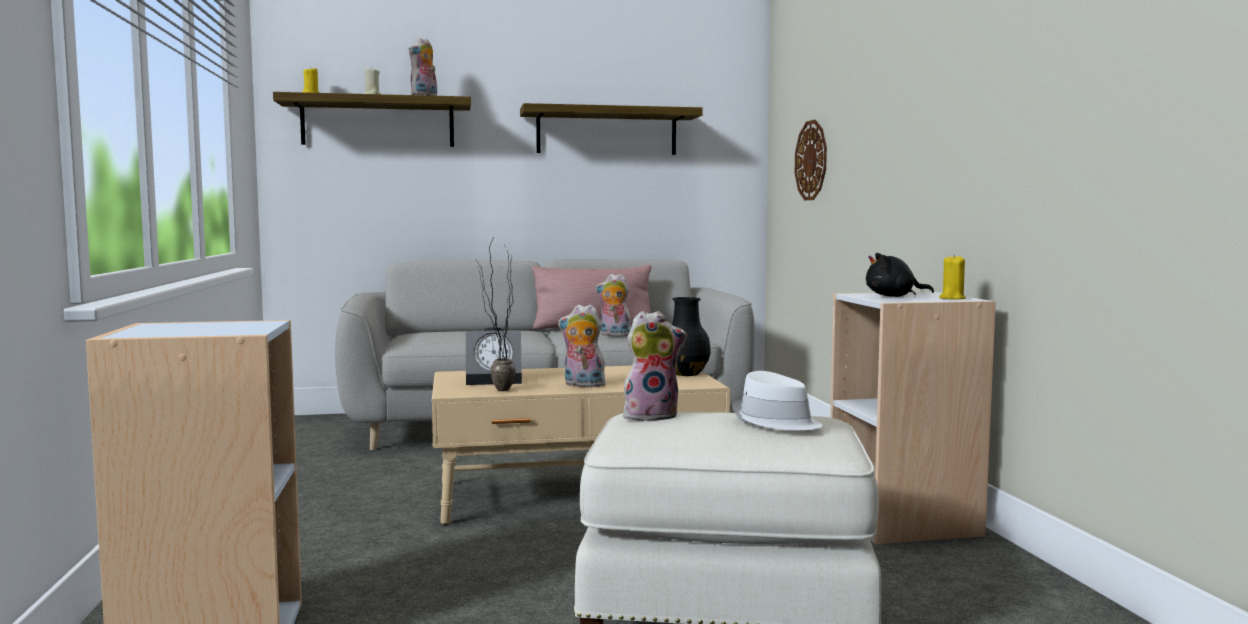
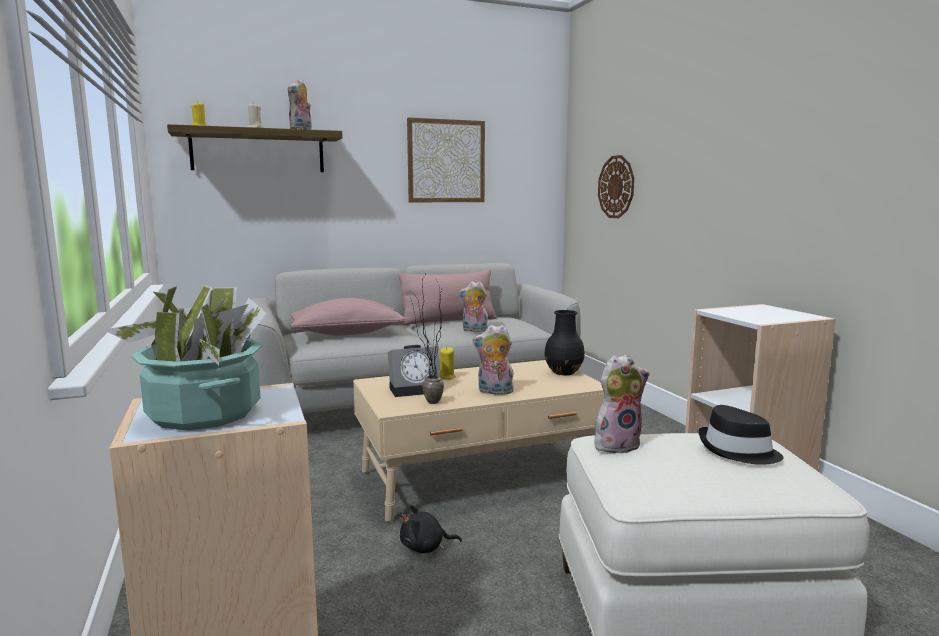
camera: 10 degrees left, 5 degrees up
(185, 329) = (205, 413): none -> potted plant
(459, 333) = (347, 333): none -> pink pillow
(607, 132) = (446, 160): shelf -> picture
(775, 421) = (738, 450): white hat -> black hat
(893, 296) = (749, 313): black plush toy -> black plush toy (425, 547)
(952, 298) = (798, 316): yellow candle -> yellow candle (446, 377)

